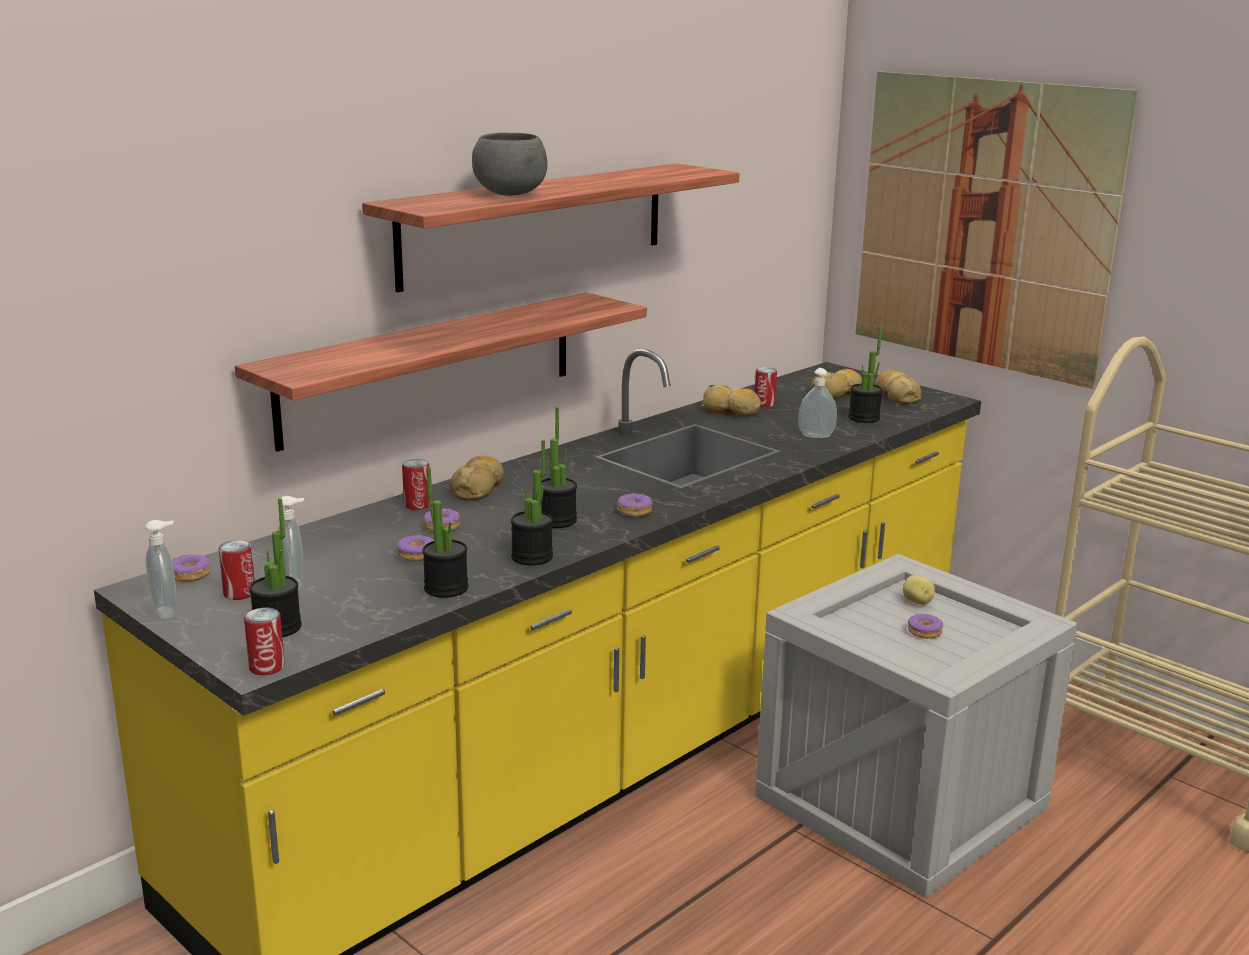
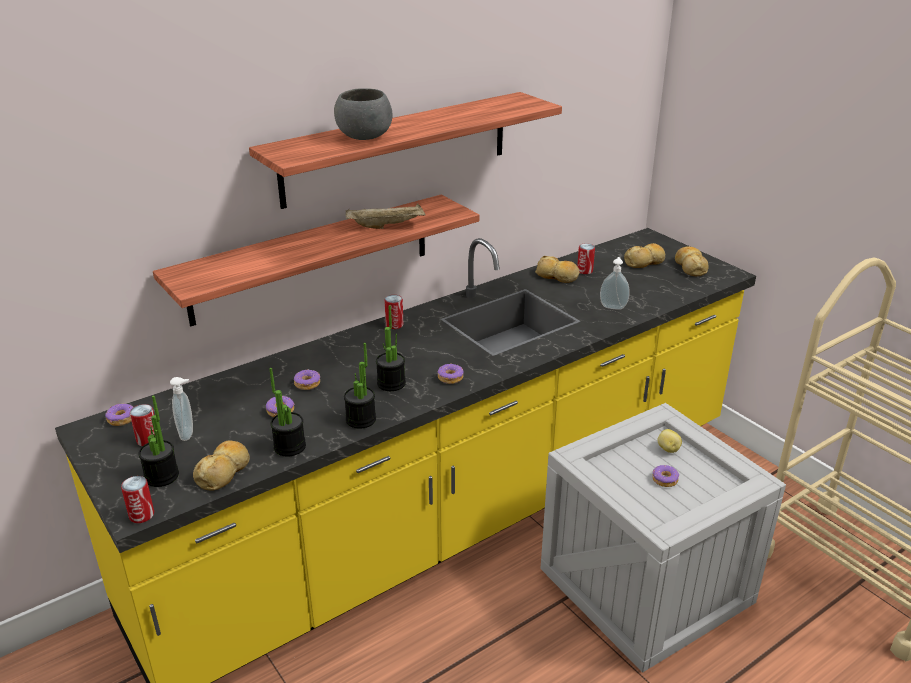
camera: 10 degrees right, 10 degrees up
(168, 612) = (95, 454): soap dispenser -> none
(417, 505) = (297, 360): can -> can (394, 325)
(478, 488) = (346, 346): bread -> bread (224, 472)
(532, 319) = (387, 226): none -> beige tray
(864, 418) = (656, 290): potted plant -> none
(983, 224) = (768, 141): picture -> none

